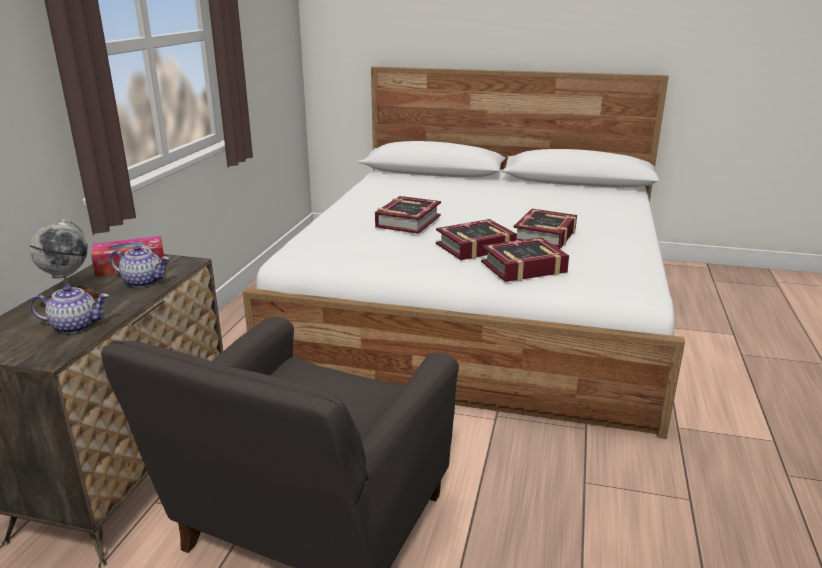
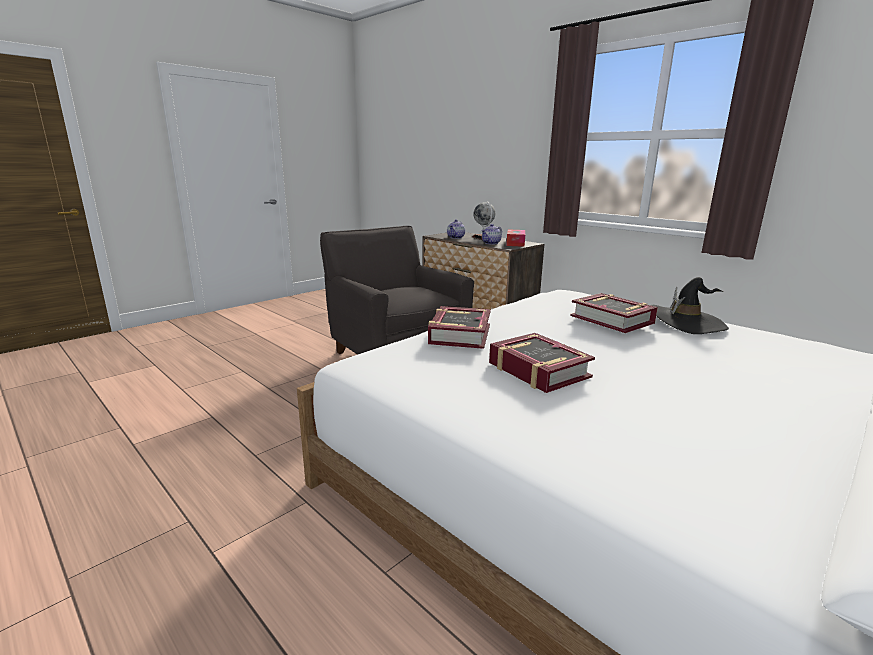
camera: 120 degrees right, 5 degrees down
(368, 207) = (686, 323): none -> black hat
(475, 247) = (529, 333): book -> none

